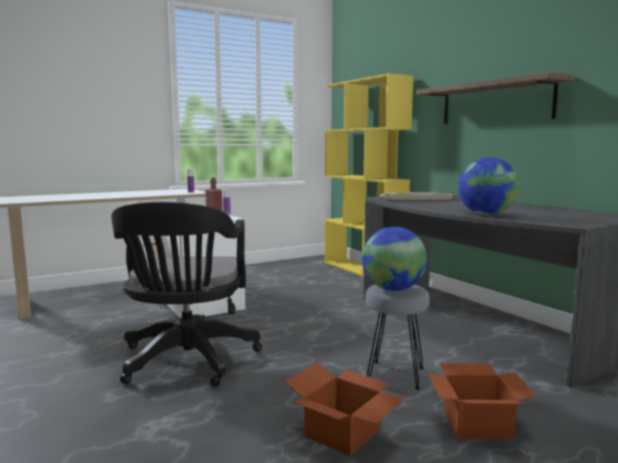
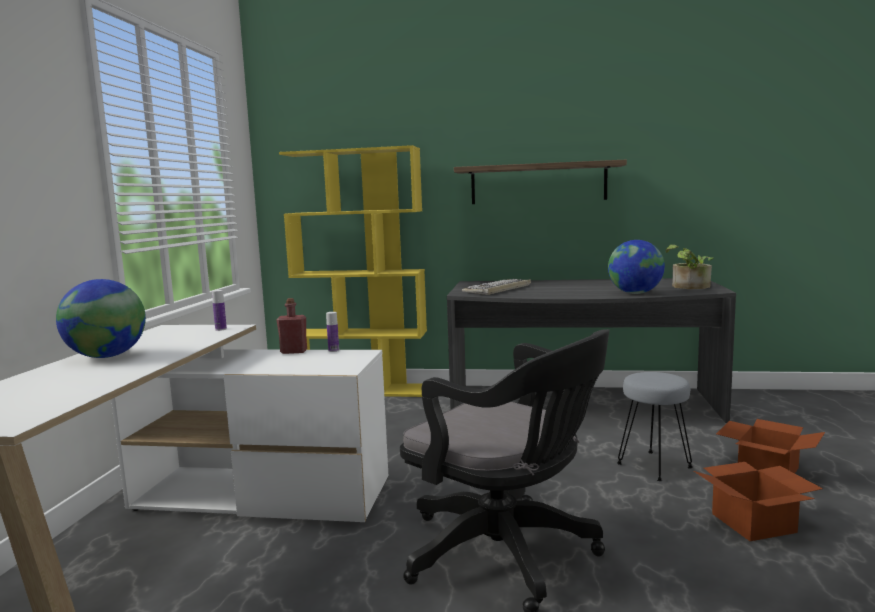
camera: 50 degrees left, 0 degrees up
(393, 289) = (659, 380): globe -> globe (107, 356)
(569, 219) = (688, 287): none -> potted plant

